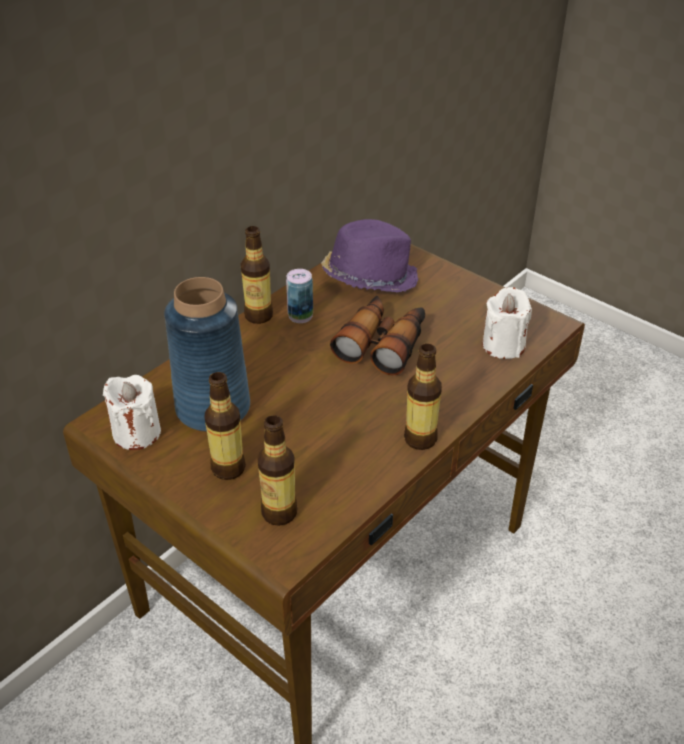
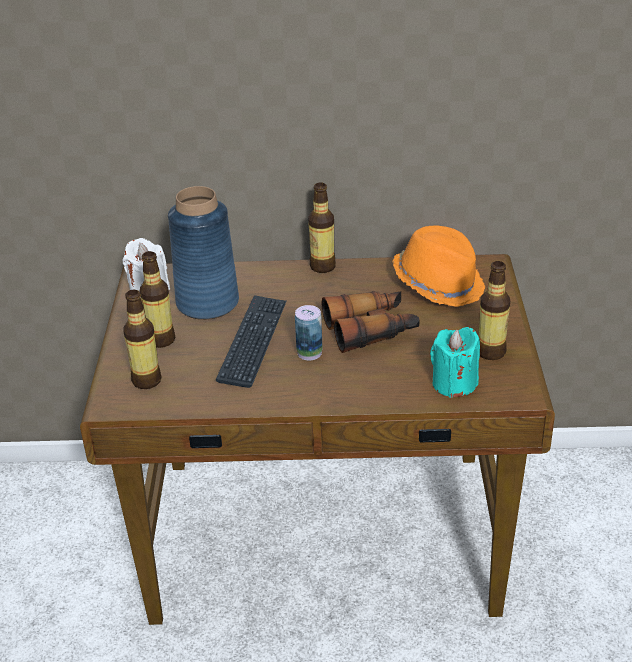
camera: 50 degrees right, 5 degrees down
(300, 316) = (348, 281): can -> can (309, 353)
(310, 414) = (253, 341): none -> keyboard
(369, 277) = (439, 284): purple hat -> orange hat
(420, 439) = (291, 399): bottle -> bottle (491, 352)
(503, 345) = (454, 384): white candle -> turquoise candle

